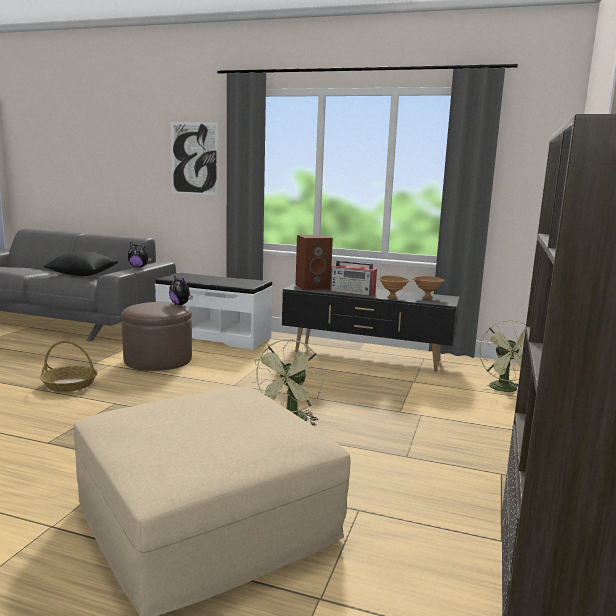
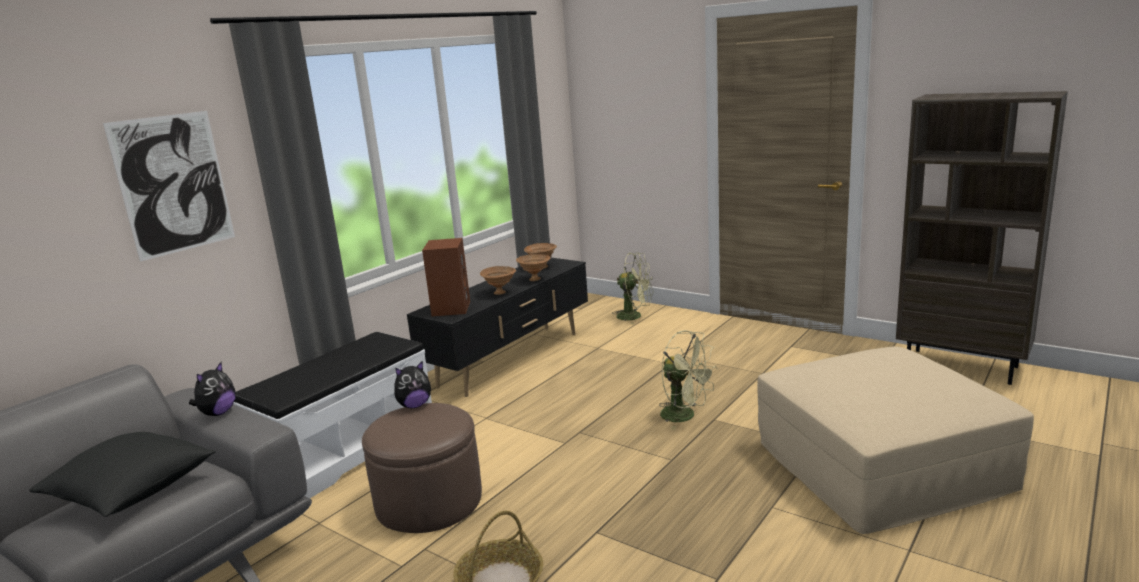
camera: 70 degrees left, 5 degrees up
(353, 293) = (500, 292): radio -> brown bowl

